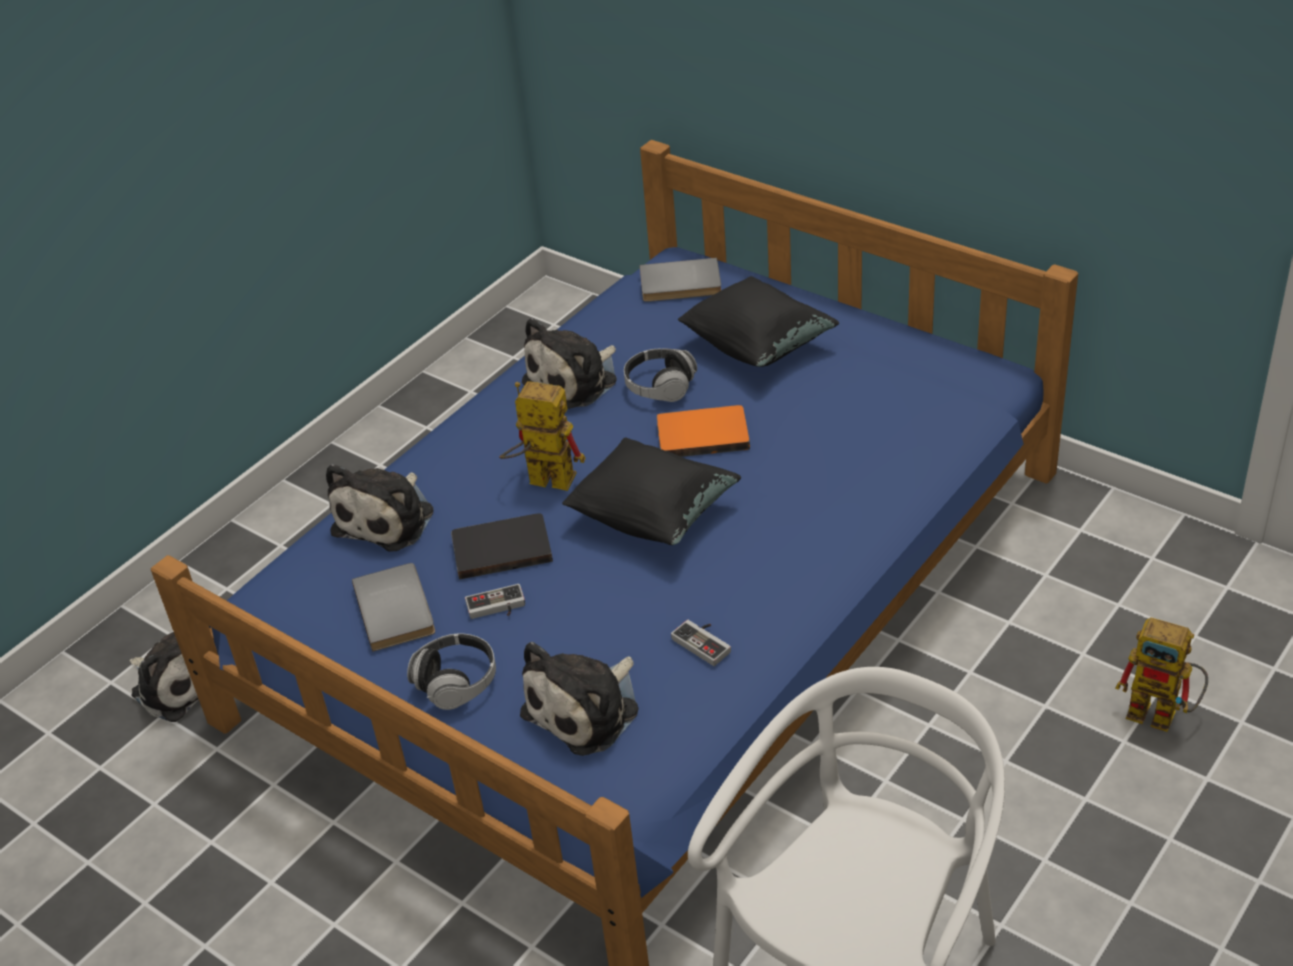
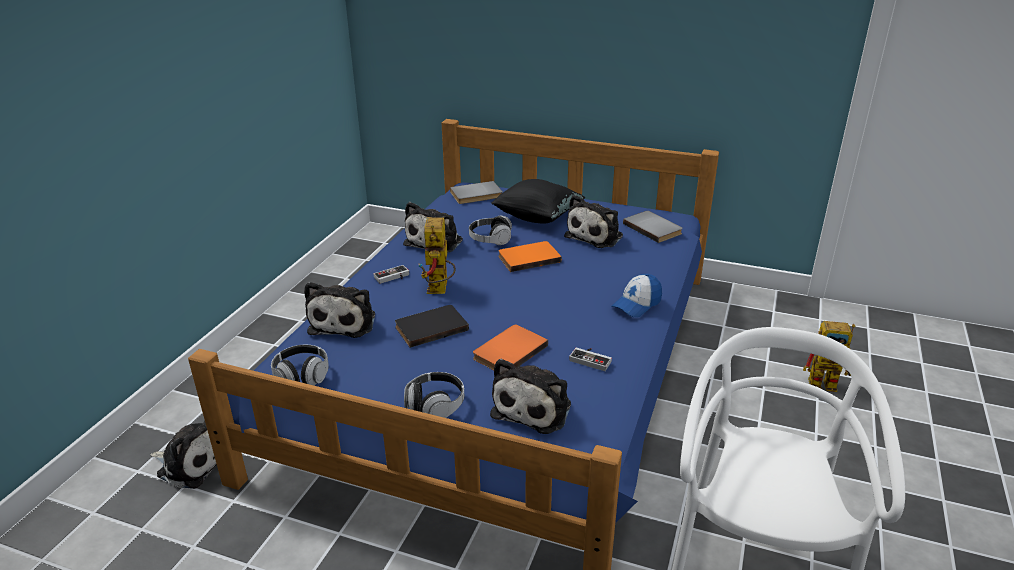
camera: 20 degrees left, 10 degrees down
(302, 604) = (302, 376): none -> headphones
(398, 609) = (373, 369): grey book -> grey book (654, 228)
(496, 608) = (443, 360): game controller -> game controller (393, 277)
(541, 480) = (439, 290): toy robot -> toy robot turned 90 degrees counterclockwise
(592, 608) = (508, 351): none -> orange book
(653, 517) = (521, 300): black pillow -> none
(825, 551) = (636, 304): none -> cap
(834, 400) = (596, 235): none -> plush toy

